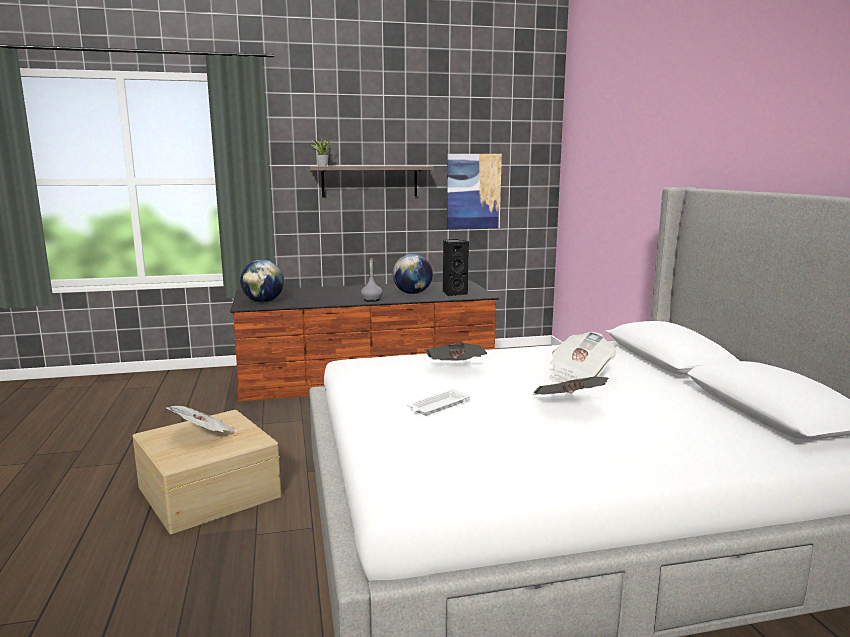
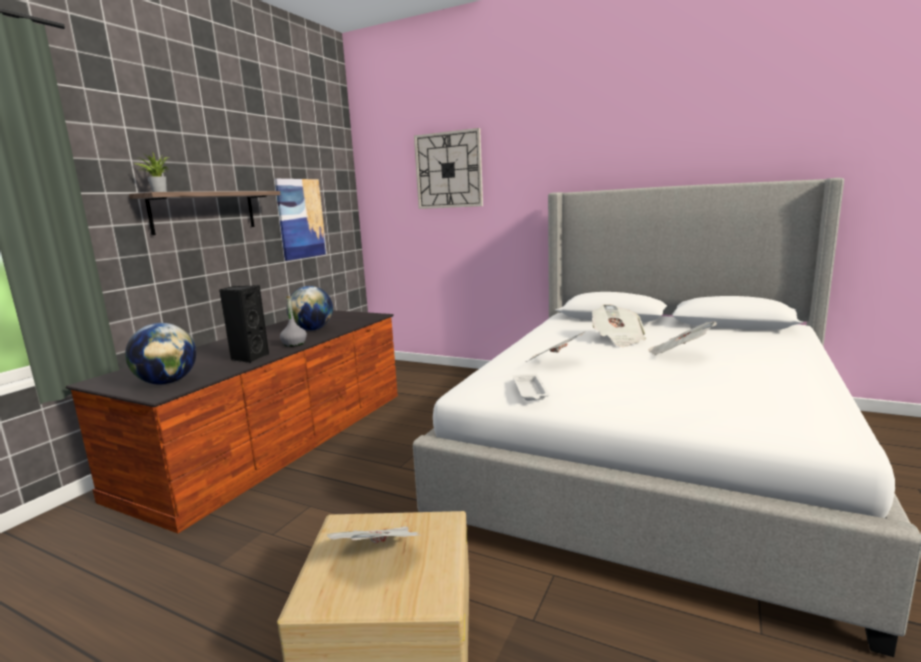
camera: 50 degrees left, 0 degrees up
(437, 406) = (638, 387): white tray -> white tray (530, 391)
(454, 293) = (349, 320): black speaker -> black speaker (249, 357)
(617, 149) = (448, 170): none -> wall clock

